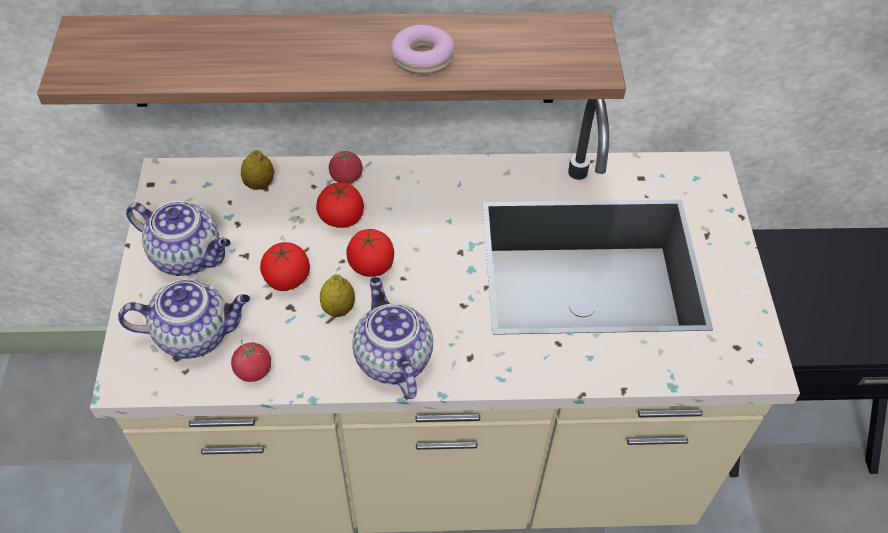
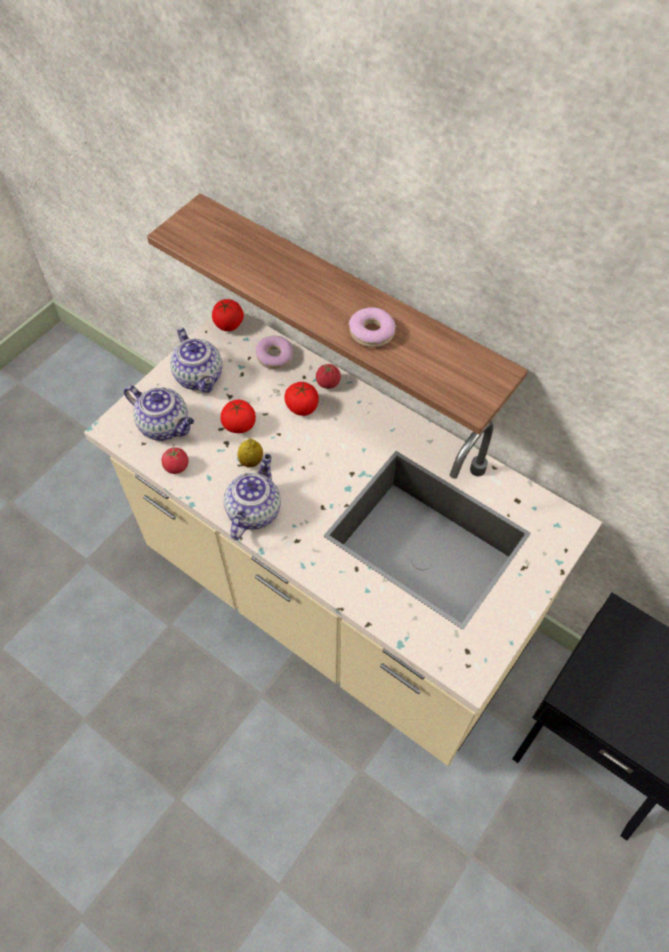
camera: 40 degrees right, 5 degrees up
(259, 184) = (274, 356): lemon -> donut
(371, 265) = (292, 447): tomato -> tomato (228, 324)

